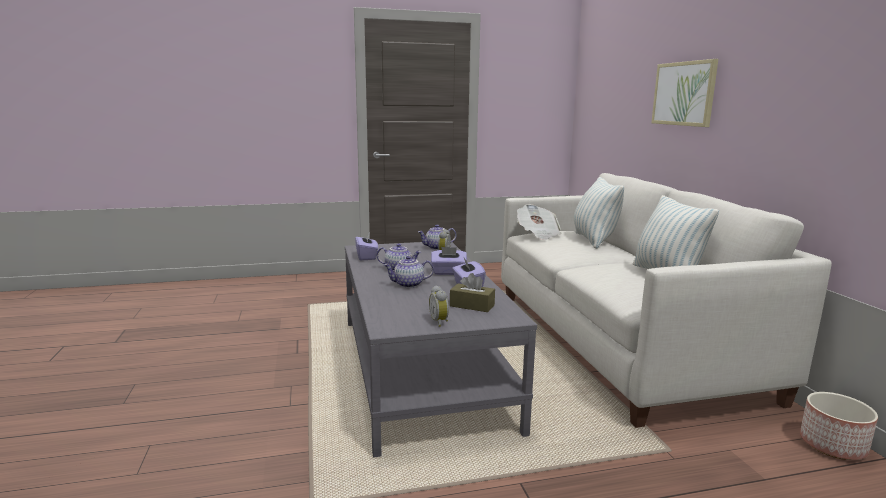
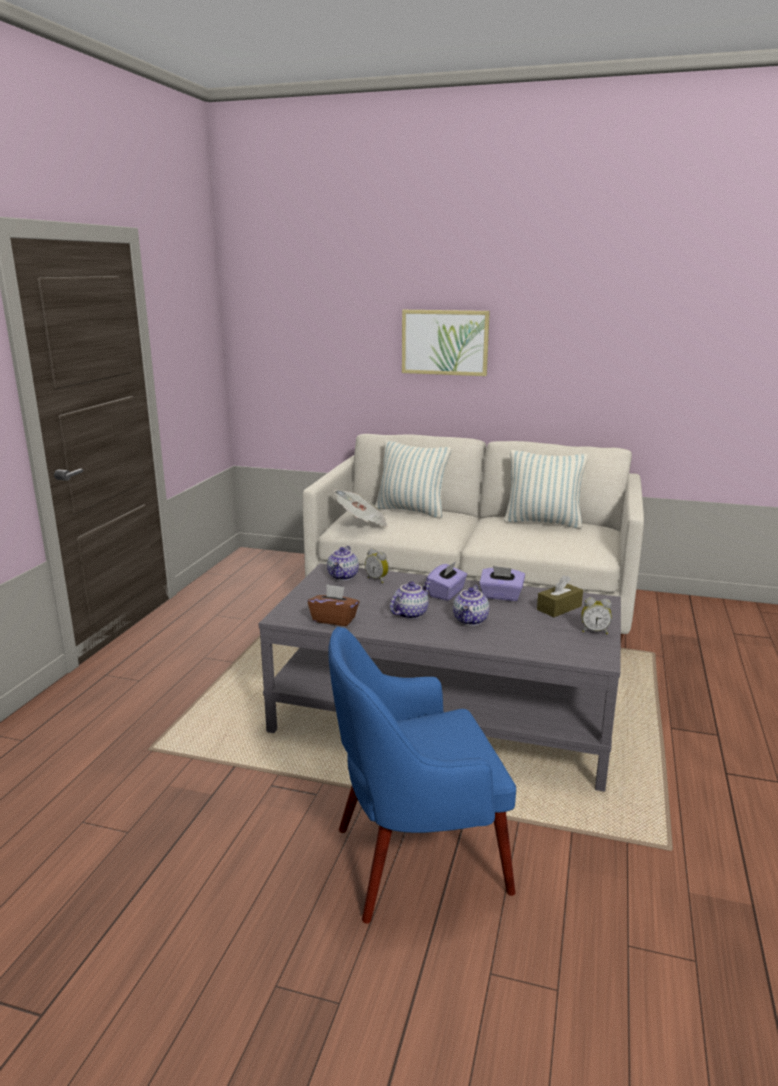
camera: 60 degrees left, 5 degrees up
(248, 397) = (417, 859): none -> blue armchair
(367, 257) = (334, 619): purple tissue box -> brown tissue box
(833, 446) = (670, 601): planter -> none

